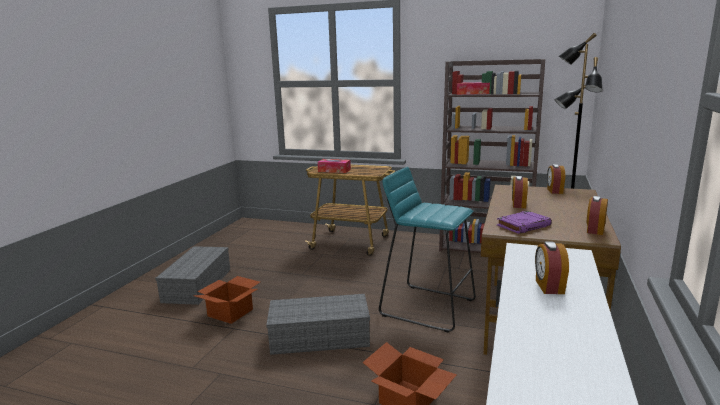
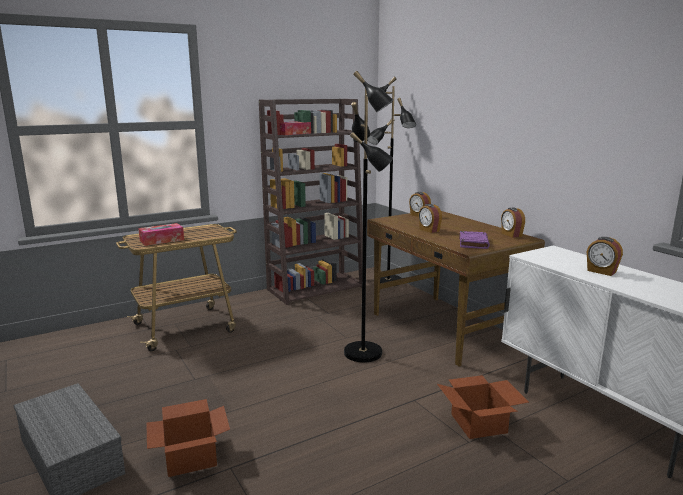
camera: 50 degrees left, 0 degrees up
(321, 336) = (331, 421): grey storage box -> none
(427, 307) = (364, 353): turquoise stool -> black floor lamp

